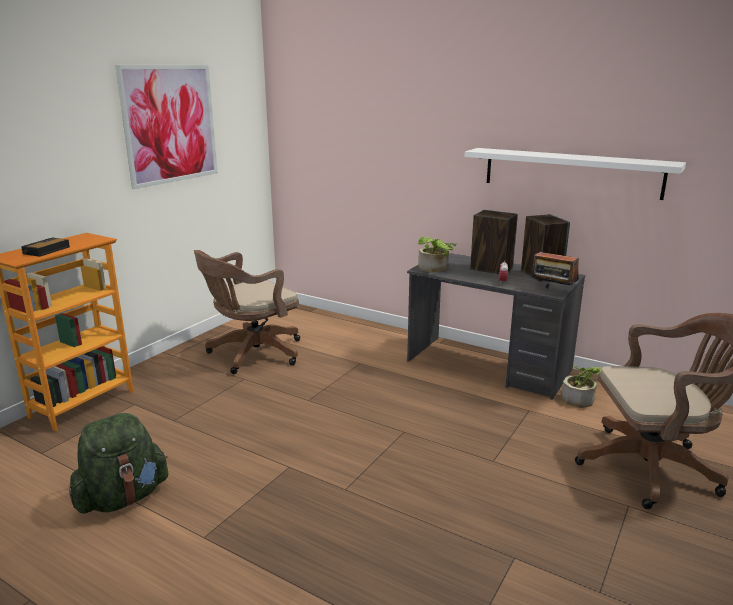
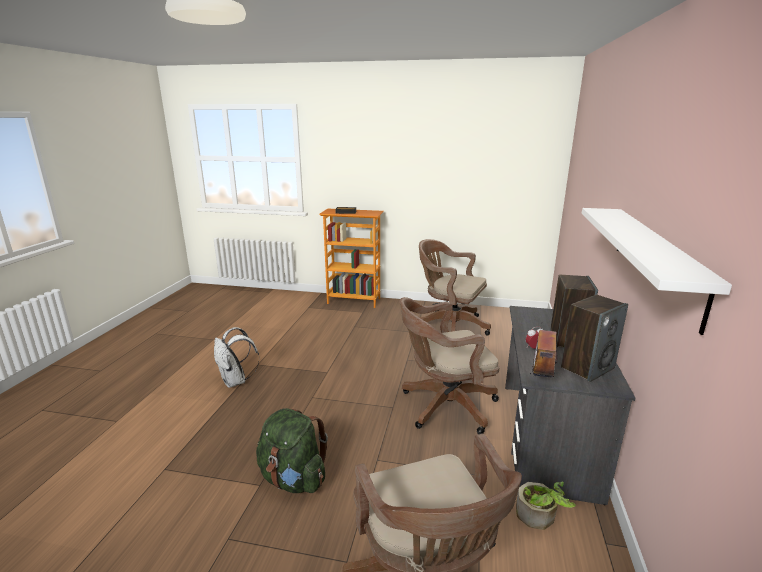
camera: 70 degrees right, 0 degrees up
(123, 498) = (281, 335): green backpack -> green backpack (293, 479)
(170, 124) = (461, 154): picture -> none
(242, 569) = (236, 381): none -> white backpack
(419, 401) = (444, 406): none -> brown office chair
(434, 269) = (529, 315): potted plant -> none

